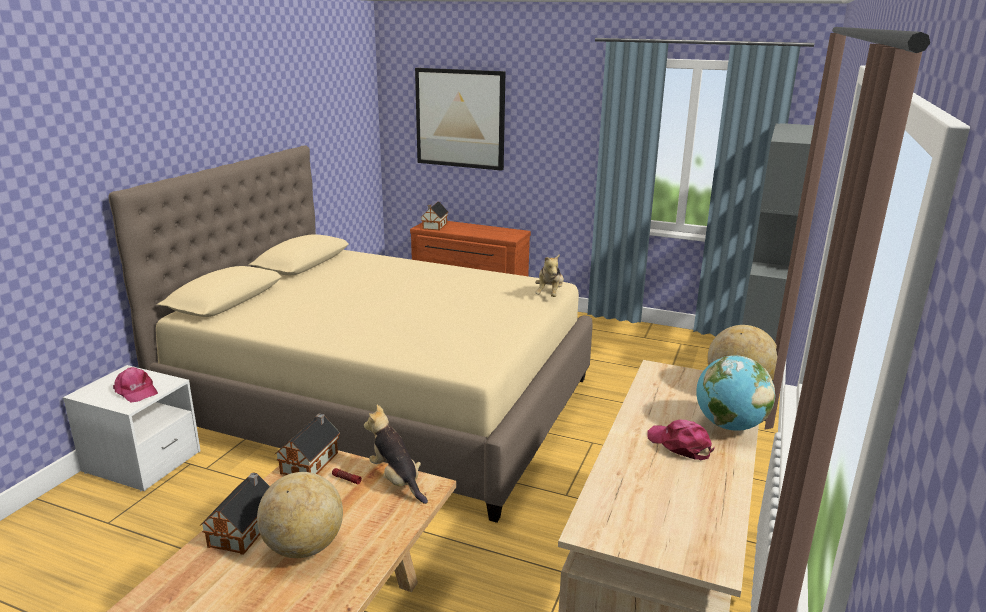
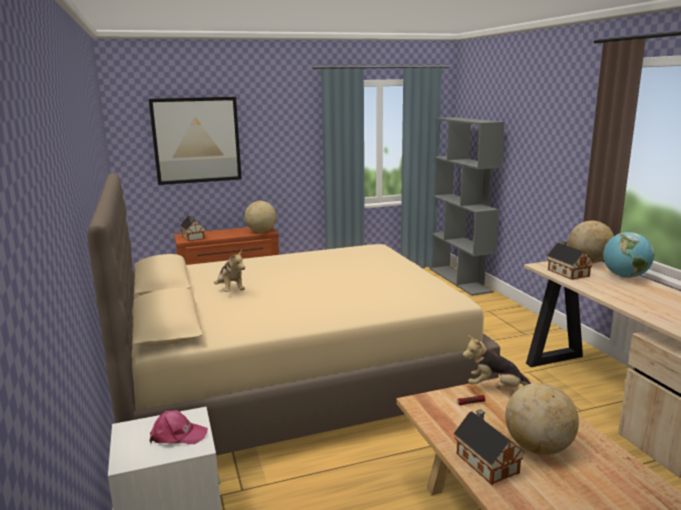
camera: 40 degrees left, 5 degrees down
(311, 461) = (428, 406): toy house -> toy house (567, 272)
(503, 236) = (261, 231): none -> globe
(549, 294) = (388, 252): plush toy -> plush toy (230, 290)
(680, 445) = (632, 291): pink cap -> none

